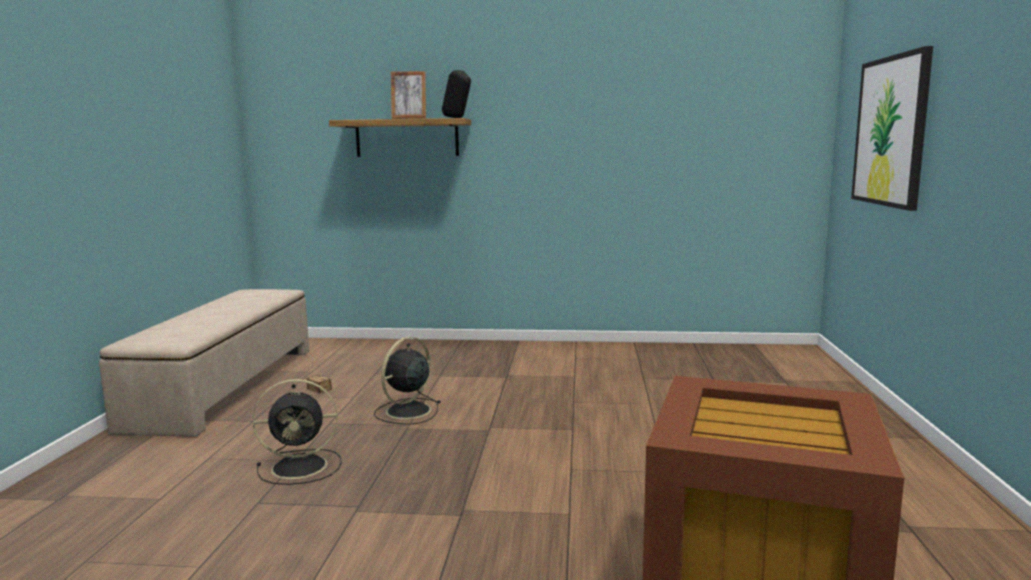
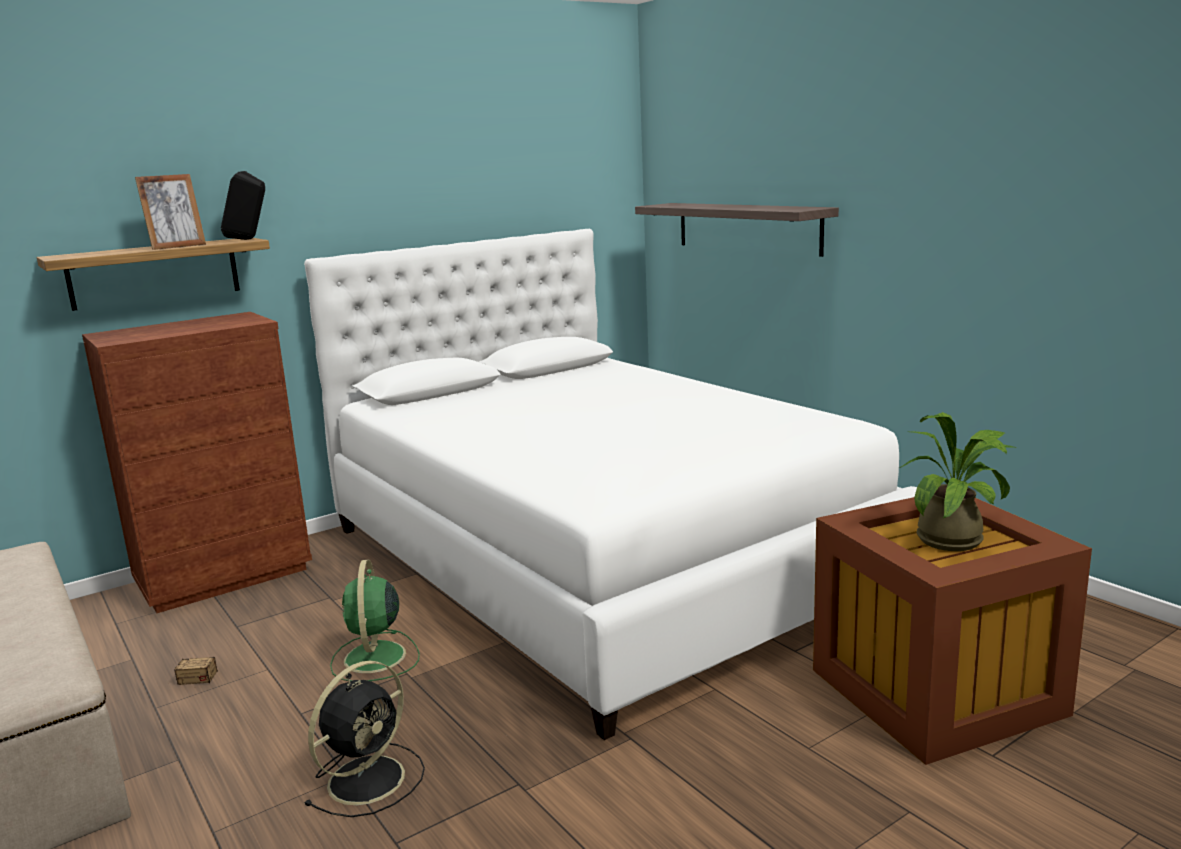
camera: 40 degrees left, 5 degrees up
(407, 411) = (374, 658): black fan -> green fan
(412, 348) = (226, 576): none -> brown dresser
(635, 404) = (597, 557): none -> white bed
(780, 429) = (956, 539): none -> potted plant
(891, 131) = (747, 227): picture -> shelf

